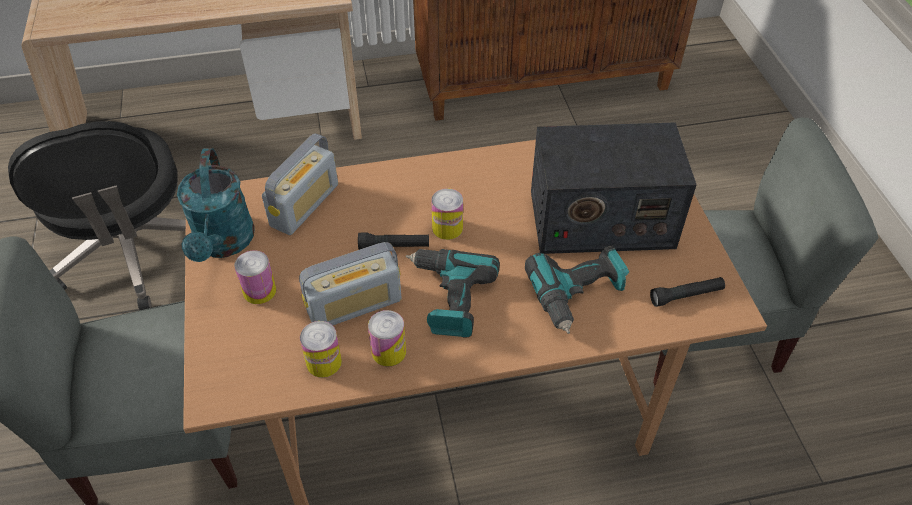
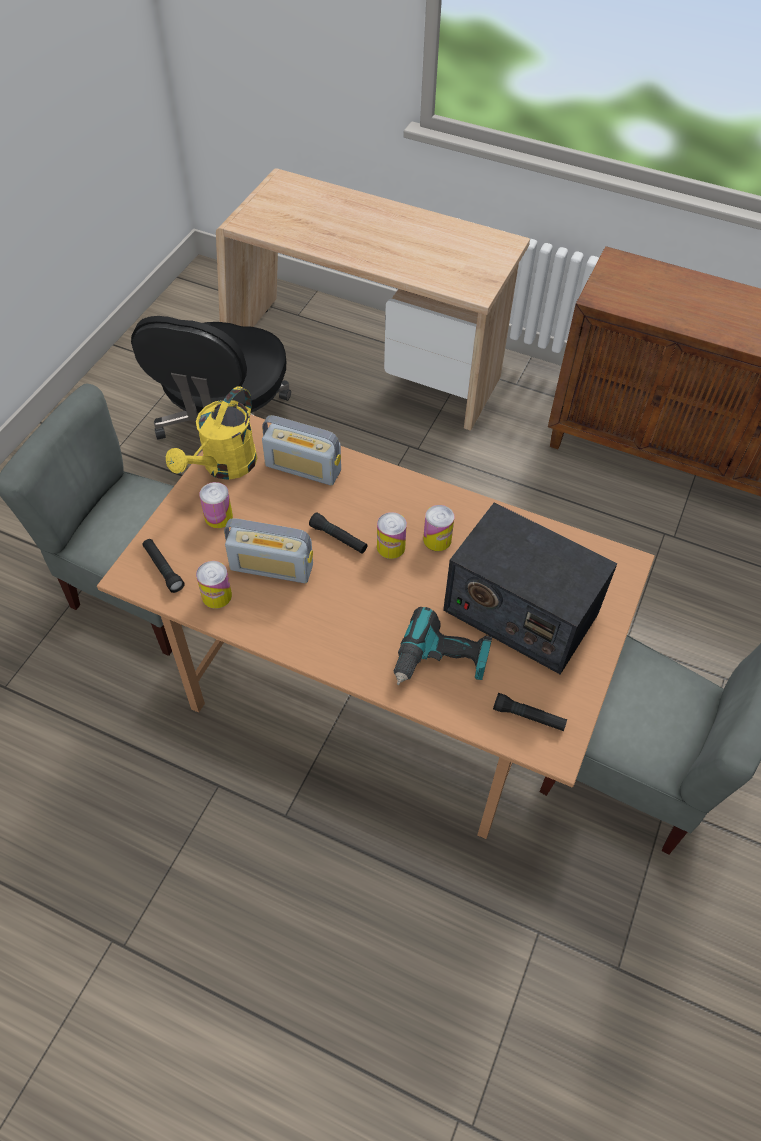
camera: 35 degrees right, 5 degrees up
(223, 244) = (224, 467): turquoise watering can -> yellow watering can
(244, 370) = (163, 569): none -> black flashlight
(304, 205) = (303, 468): radio -> radio turned 45 degrees clockwise
(389, 351) = (265, 616): can -> can (437, 540)
(448, 298) = (342, 602): power drill -> none

